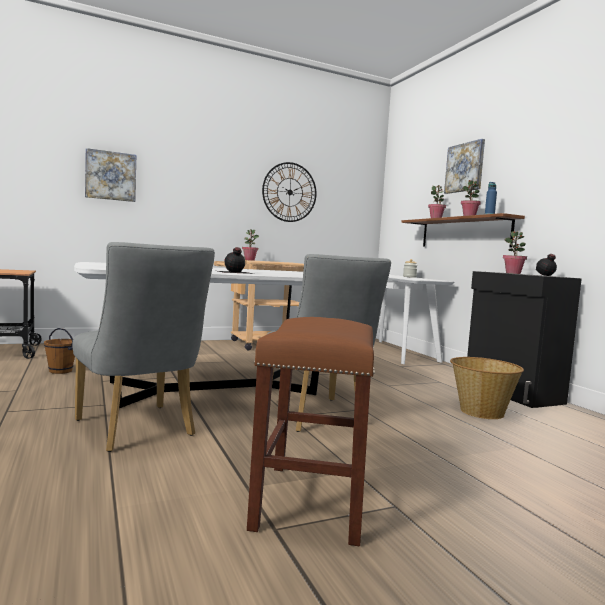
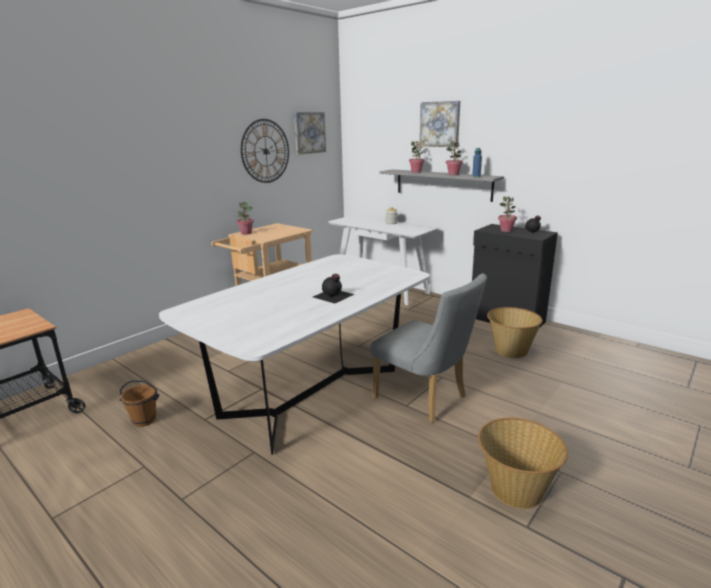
camera: 25 degrees left, 15 degrees up
(110, 176) = (82, 172): picture -> picture (309, 132)
(138, 430) = (325, 472): grey chair -> none
(310, 500) = (515, 490): brown stool -> basket
(464, 233) = (442, 184): brown shelf -> grey shelf

